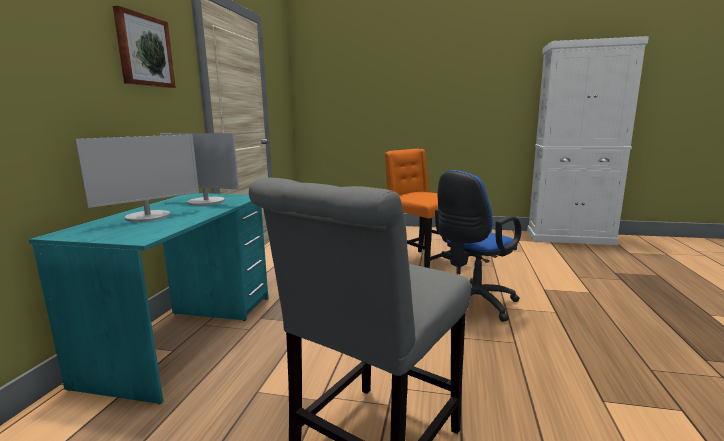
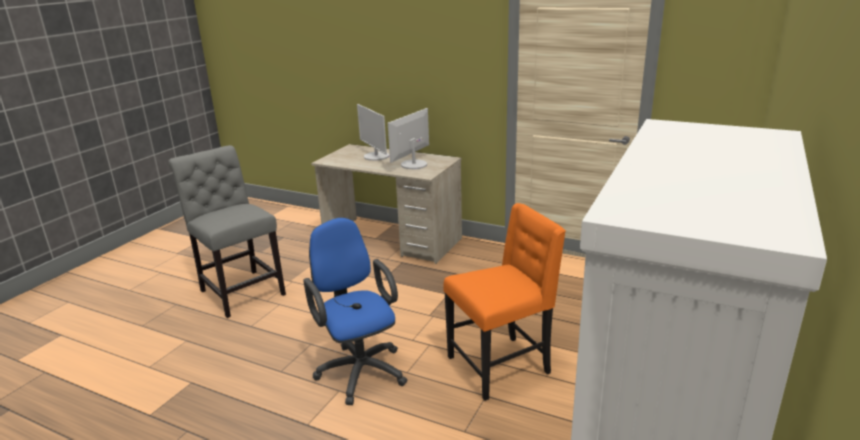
camera: 105 degrees right, 10 degrees up
(144, 51) = (440, 46): picture -> none
(187, 335) = (392, 240): turquoise desk -> beige desk

